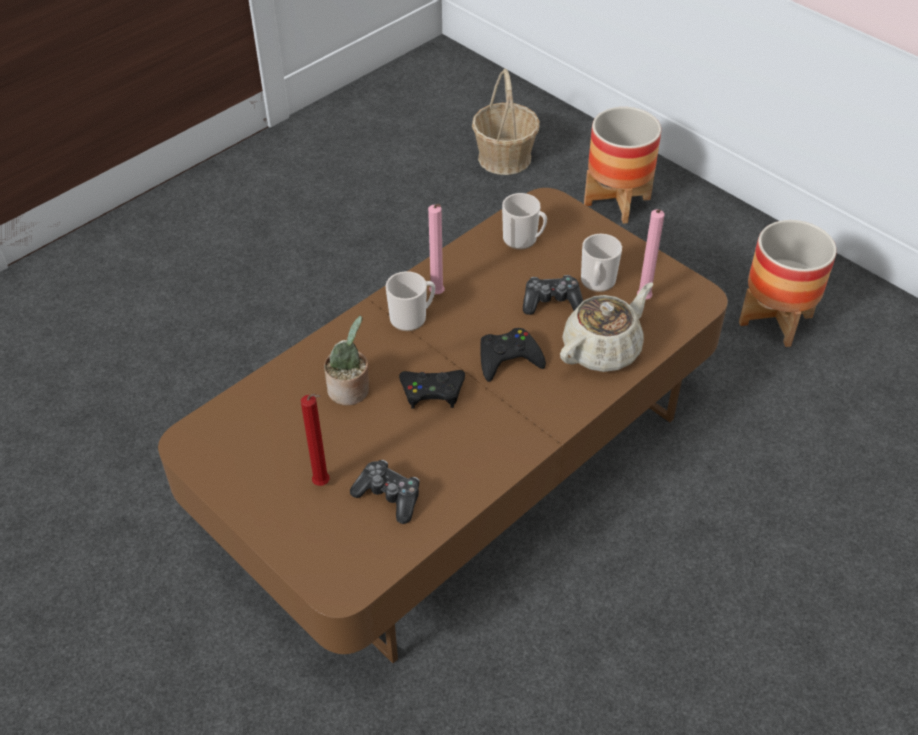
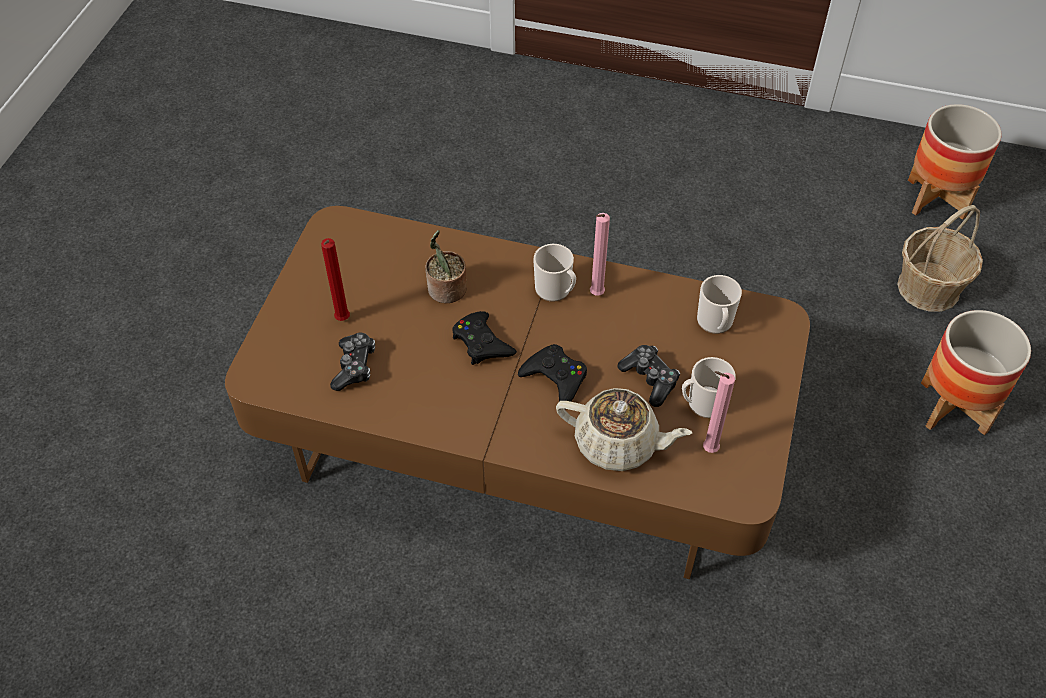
camera: 60 degrees right, 5 degrees up
(775, 320) = (902, 623): planter -> planter (936, 199)

